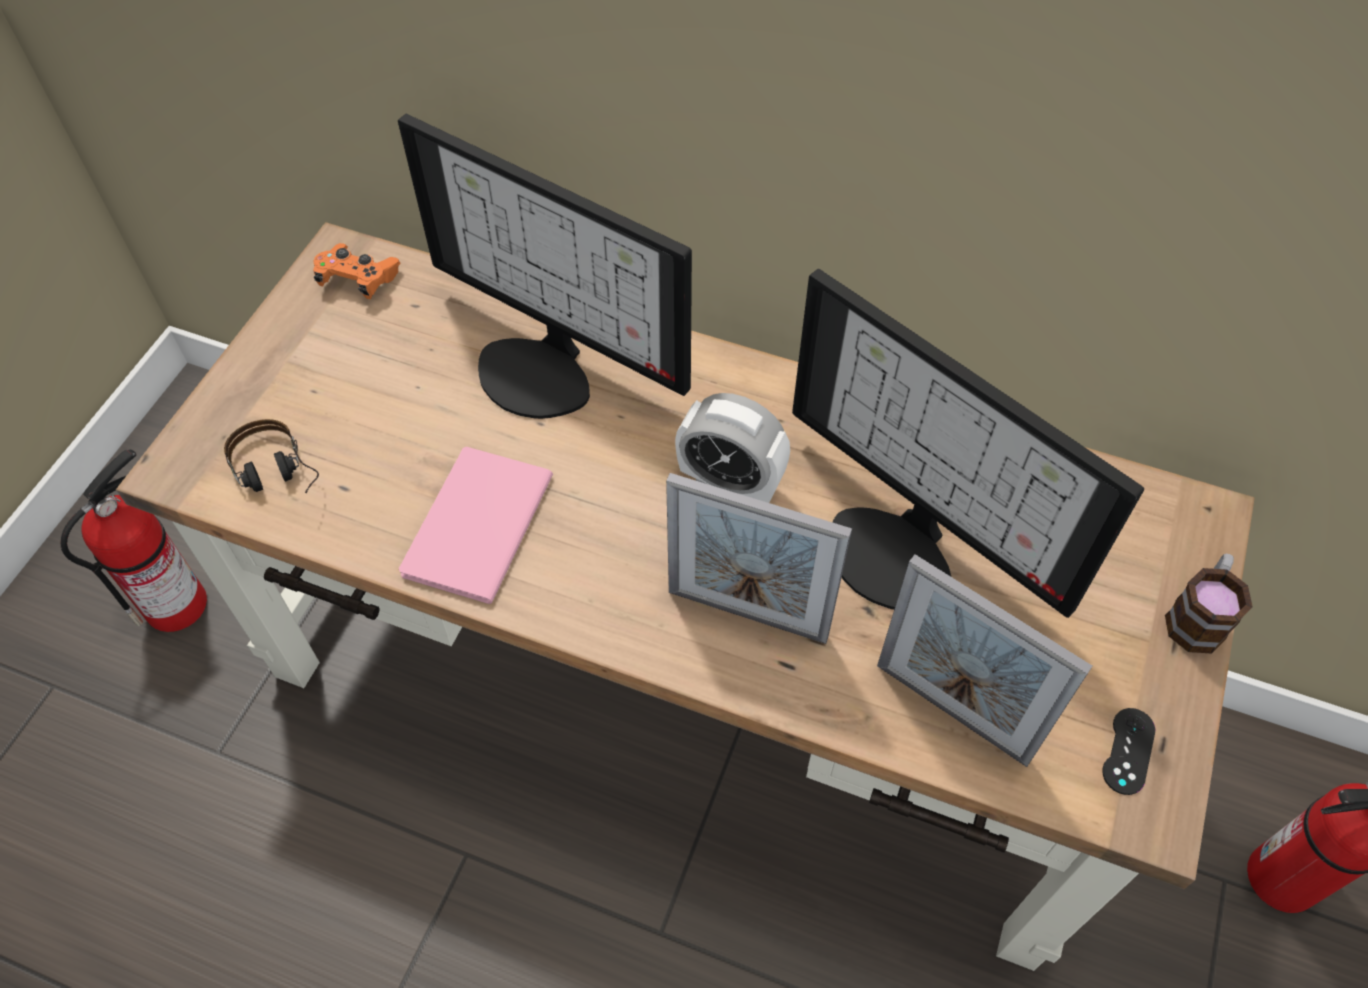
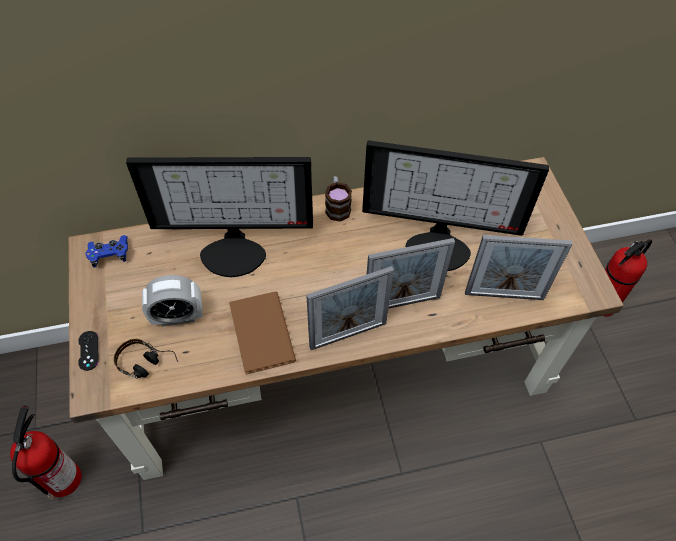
camera: 35 degrees left, 0 degrees up
(358, 279) = (110, 255): orange game controller -> blue game controller
(472, 528) = (260, 335): pink book -> brown book
(611, 612) = (348, 335): none -> picture frame
(730, 482) = (353, 255): alarm clock -> alarm clock (178, 317)
(1128, 751) = (571, 273): black game controller -> black game controller (88, 350)
(1198, 616) = (557, 211): mug -> mug (337, 206)

